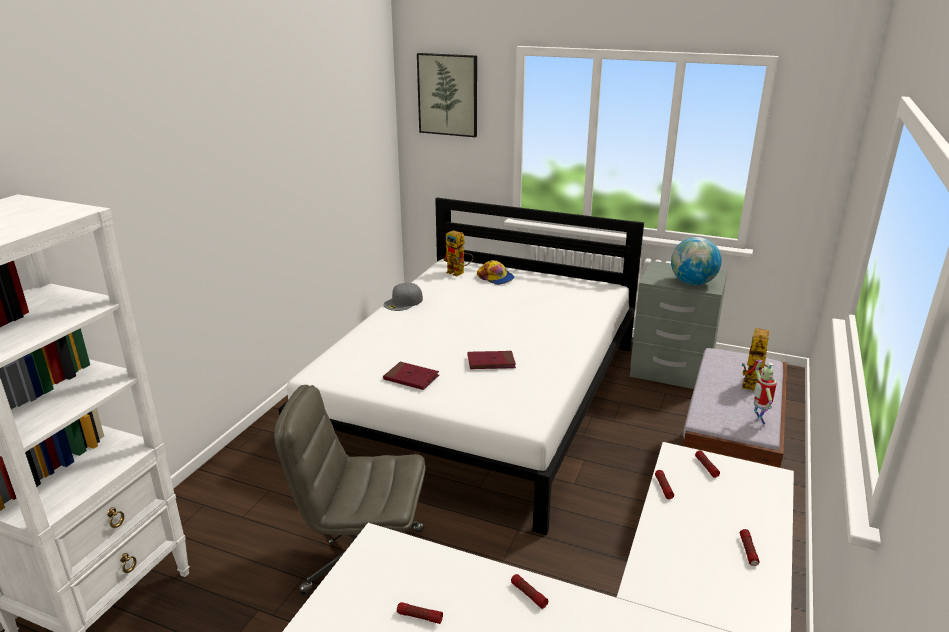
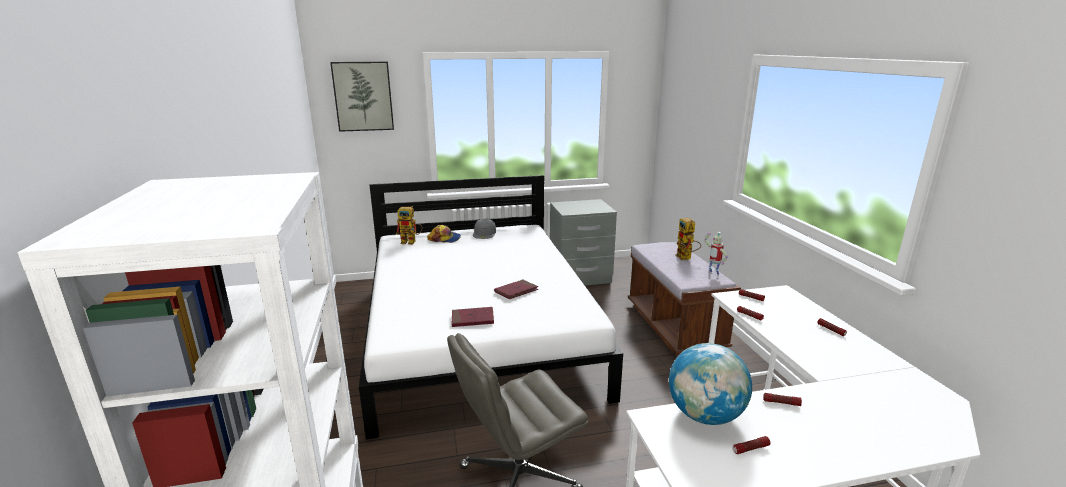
camera: 35 degrees left, 5 degrees down
(403, 302) = (393, 271): grey cap -> grey cap (484, 233)
(692, 283) = (592, 209): globe -> globe (705, 415)

